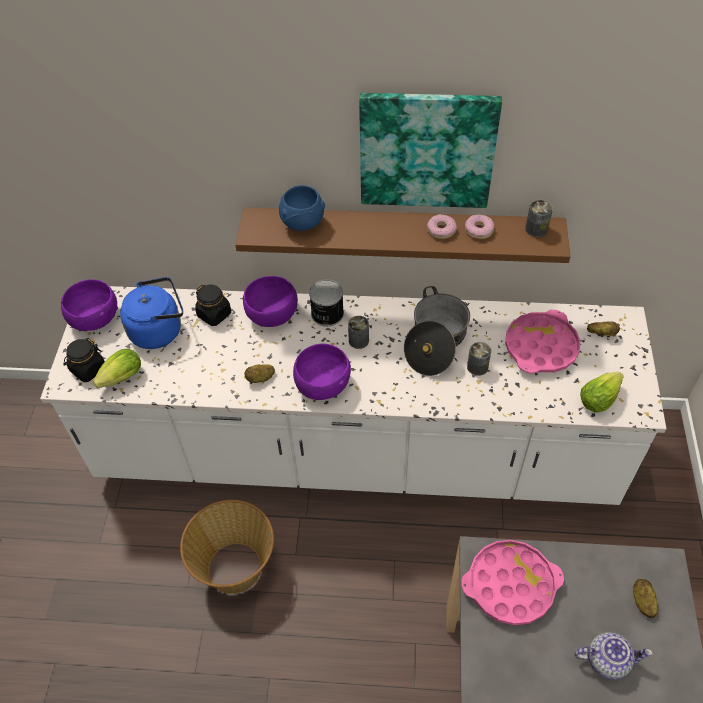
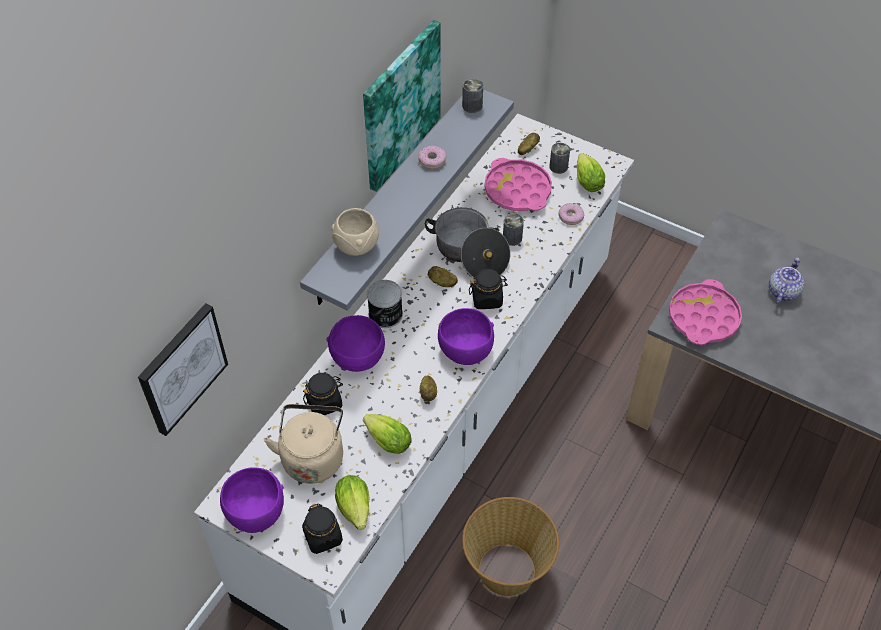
camera: 65 degrees left, 0 degrees up
(76, 160) = (182, 368): none -> picture
(159, 330) = (312, 456): blue kettle -> beige kettle
(197, 369) = (386, 440): none -> lettuce
(303, 224) = (357, 246): blue bowl -> beige bowl
(358, 340) = (432, 304): can -> can (558, 167)
(390, 377) = (487, 299): none -> black jar
(401, 233) = (392, 195): brown shelf -> grey shelf
(479, 230) = (449, 138): donut -> donut (571, 217)
(642, 602) = (749, 251): potato -> potato (442, 282)

